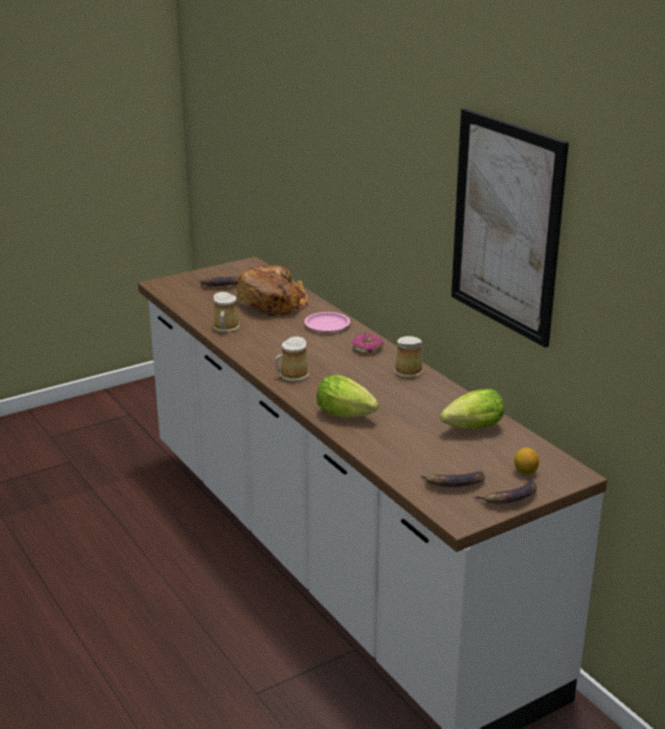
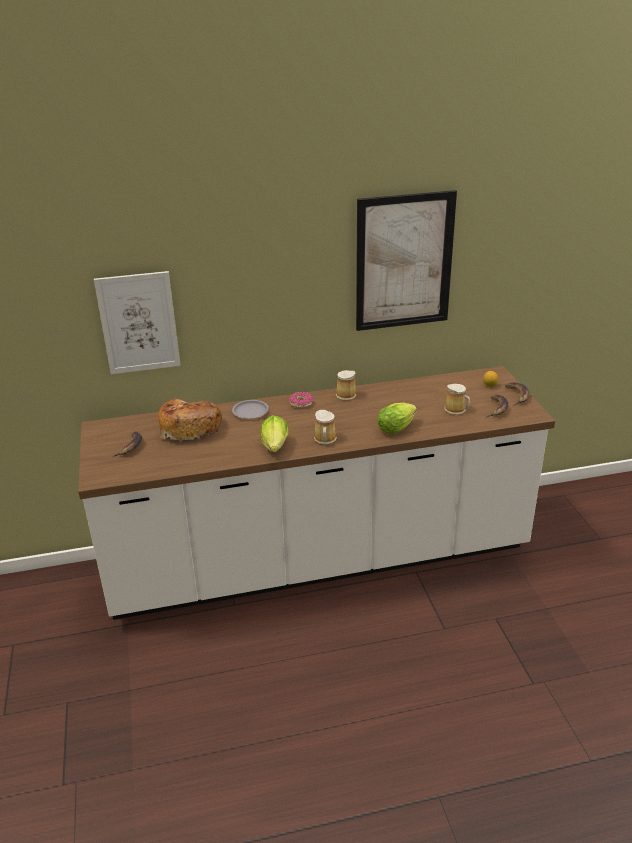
camera: 70 degrees left, 5 degrees up
(225, 328) = (220, 456): mug -> mug (456, 410)
(299, 174) = (138, 323): none -> picture
(327, 325) = (250, 412): pink plate -> grey plate
(470, 429) = (433, 391): lettuce -> lettuce (275, 448)

